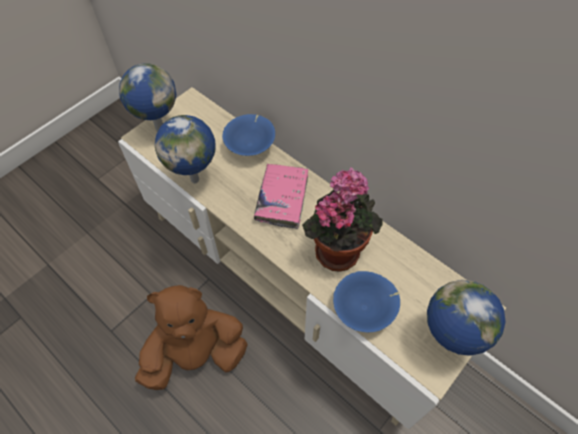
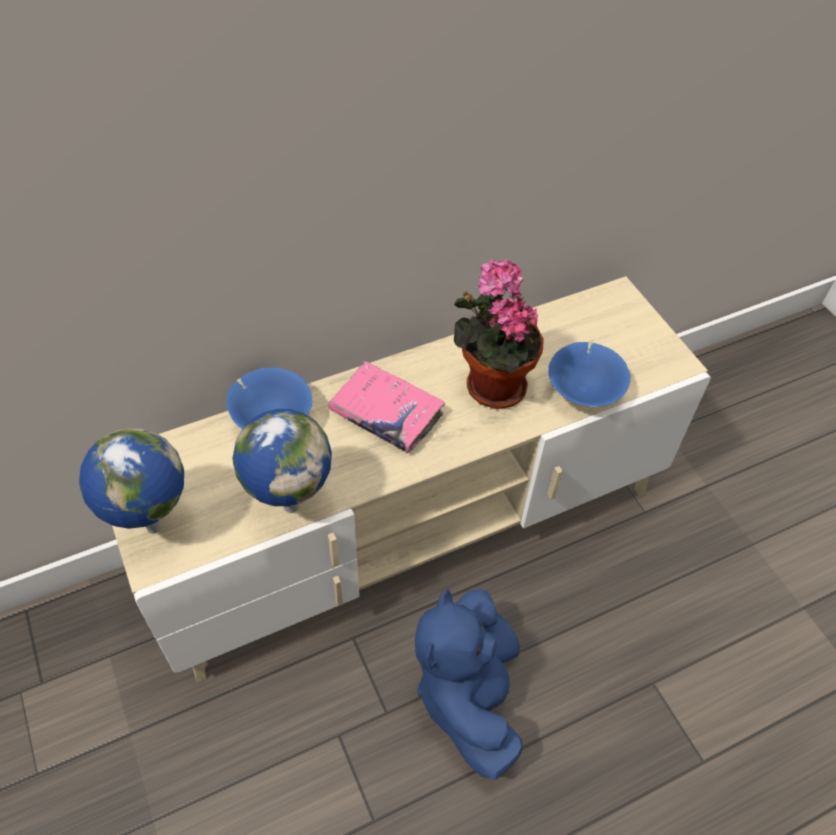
camera: 70 degrees left, 5 degrees down
(196, 354) = (469, 694): brown plush toy -> blue plush toy
(445, 341) = (646, 338): globe -> none

